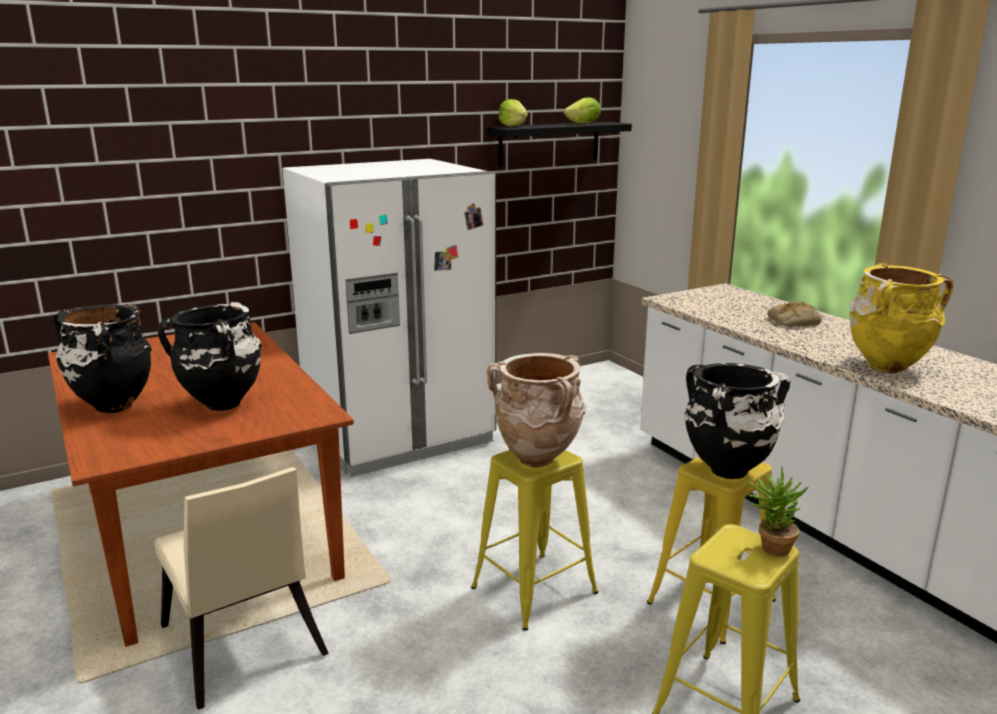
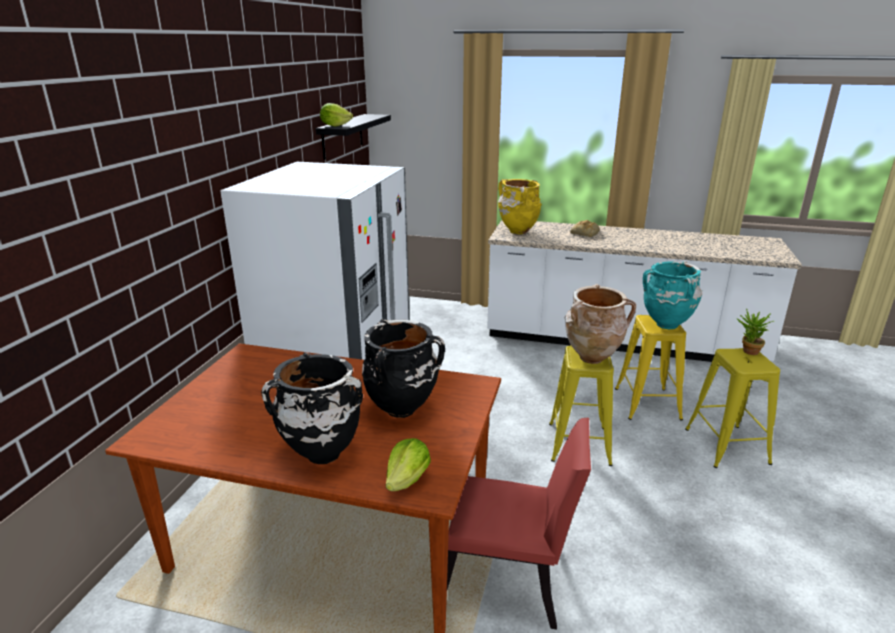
camera: 45 degrees left, 5 degrees up
(243, 649) = (510, 579): beige chair -> red chair
(583, 123) = (363, 117): lettuce -> lettuce (408, 480)
(726, 472) = (666, 326): black vase -> turquoise vase
(886, 367) = (669, 246): yellow vase -> yellow vase (517, 232)

